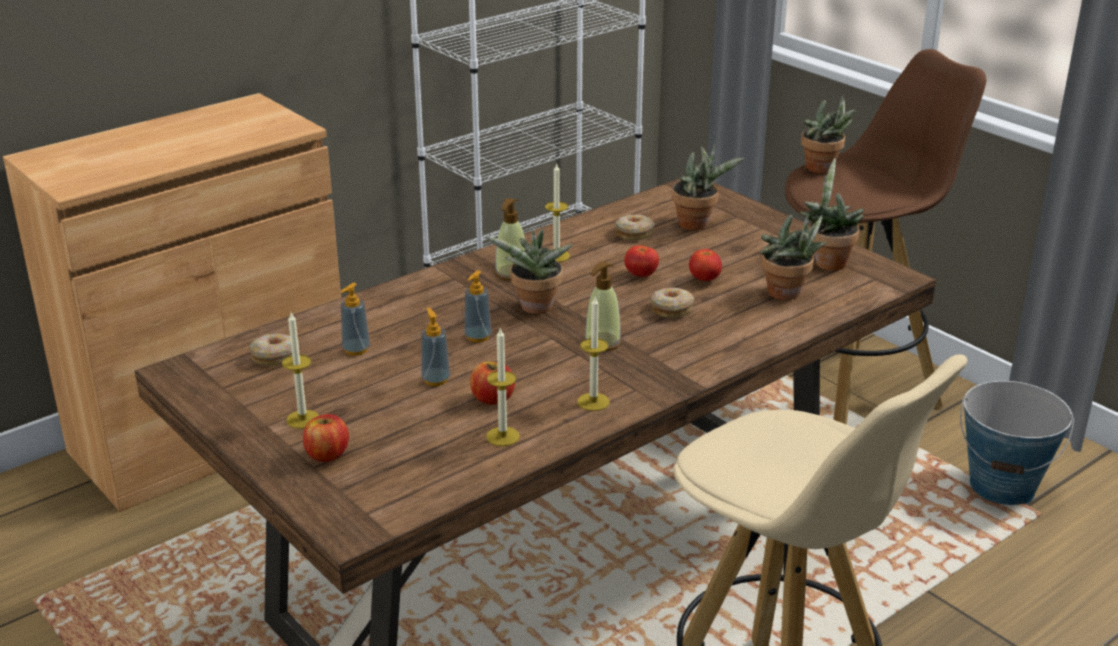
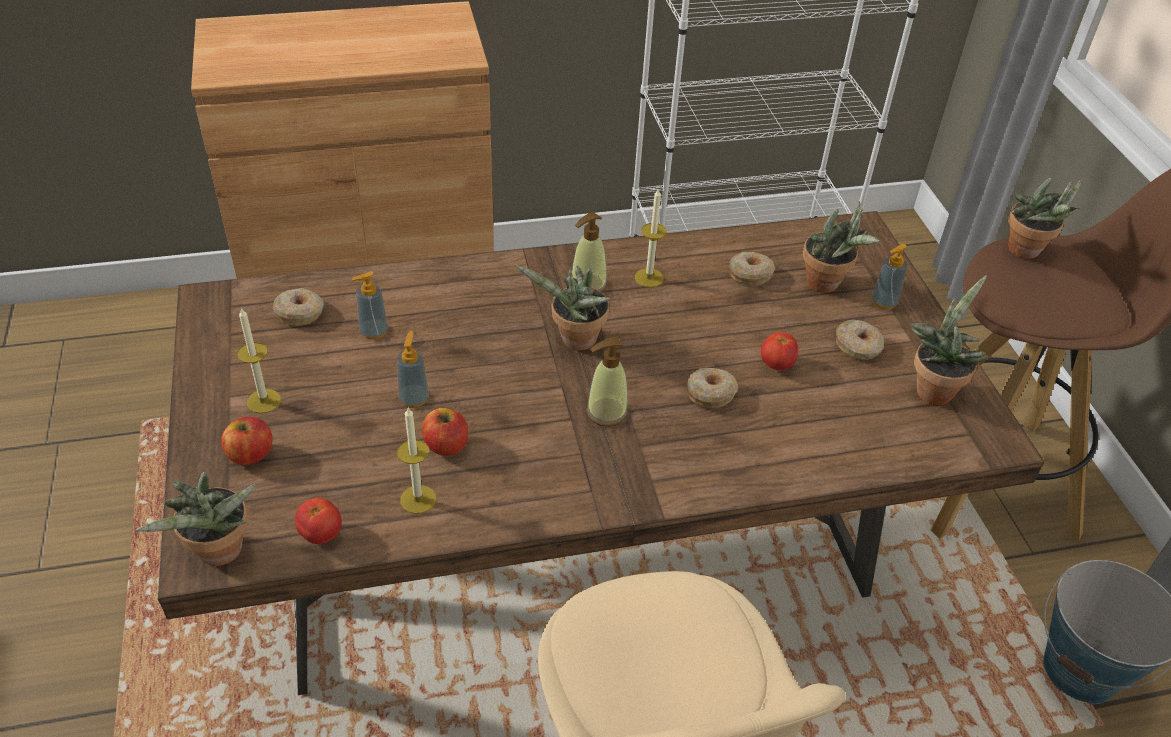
camera: 25 degrees right, 15 degrees up
(478, 337) = (494, 358): soap dispenser -> soap dispenser (883, 302)
(593, 402) = (537, 490): candle -> none
(641, 275) = (715, 334): tomato -> tomato (321, 534)
(753, 253) = (858, 346): none -> donut
(787, 295) = (851, 420): potted plant -> potted plant (219, 555)

